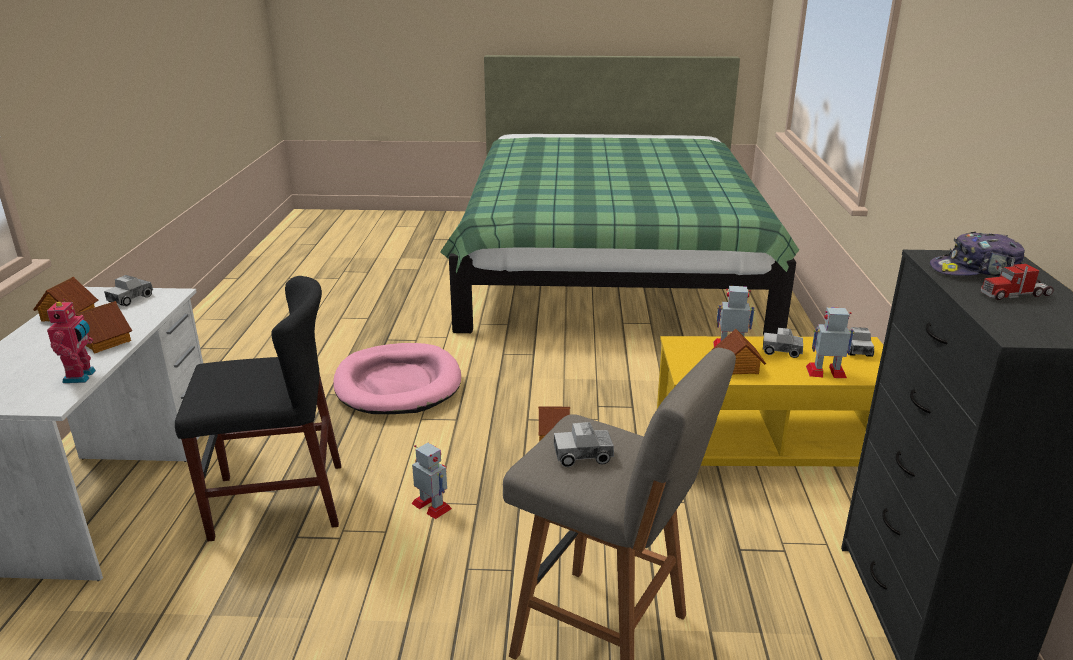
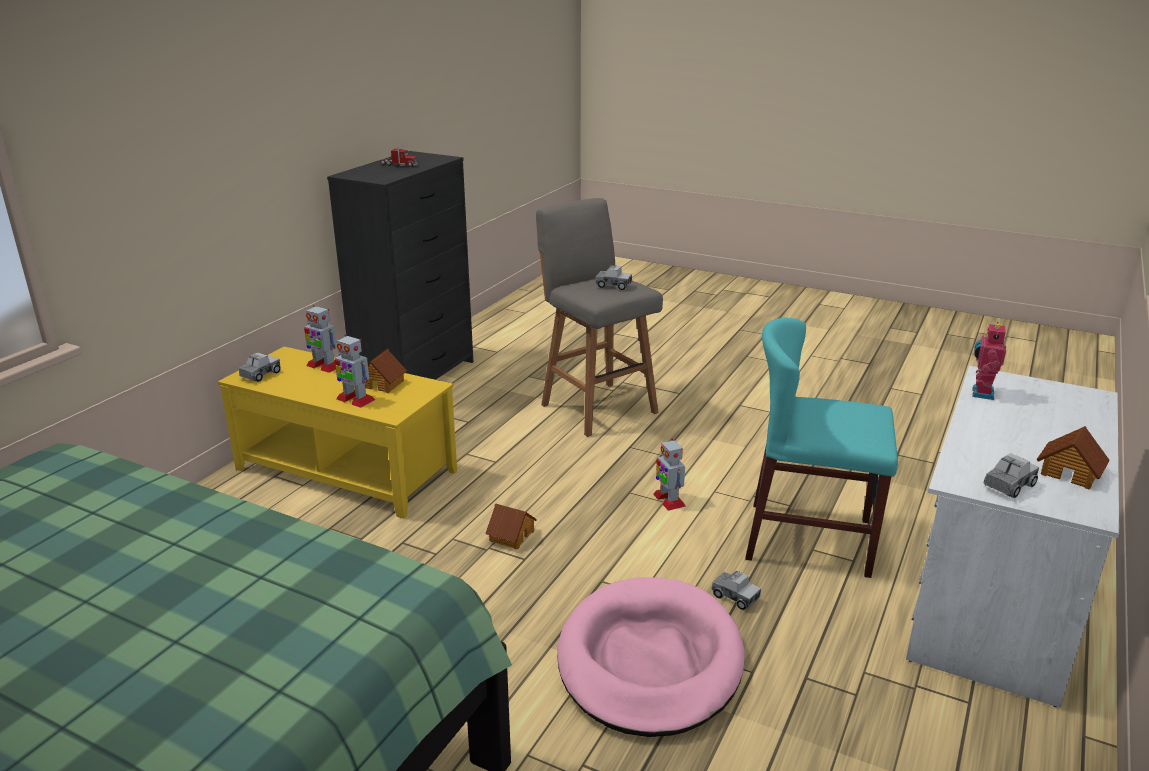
camera: 155 degrees left, 0 degrees up
(103, 341) = (991, 427): toy house -> none
(278, 501) = (809, 539): black chair -> turquoise chair
(782, 351) = (321, 387): toy truck -> toy truck (735, 597)
(975, 270) = (383, 173): cap -> none

